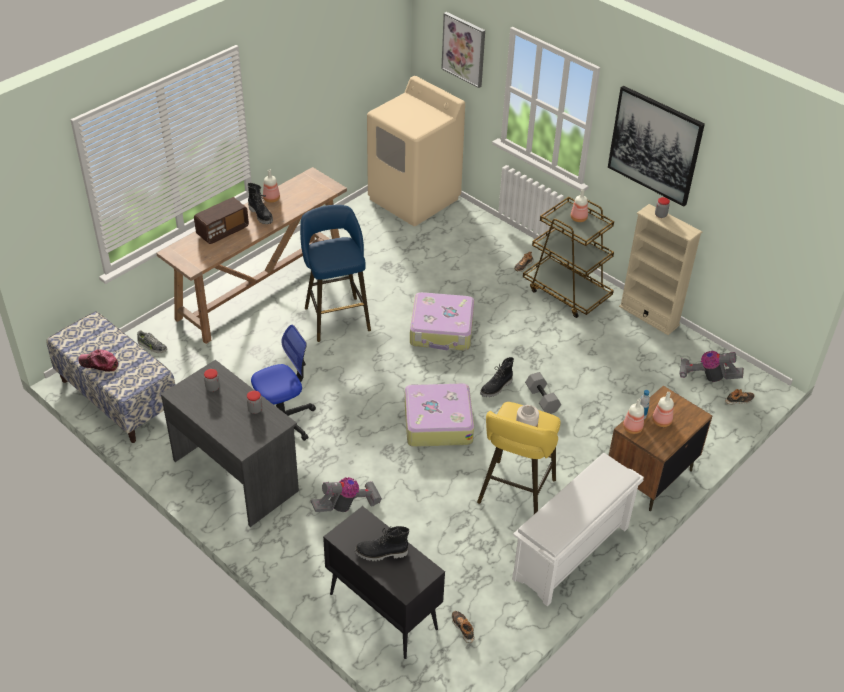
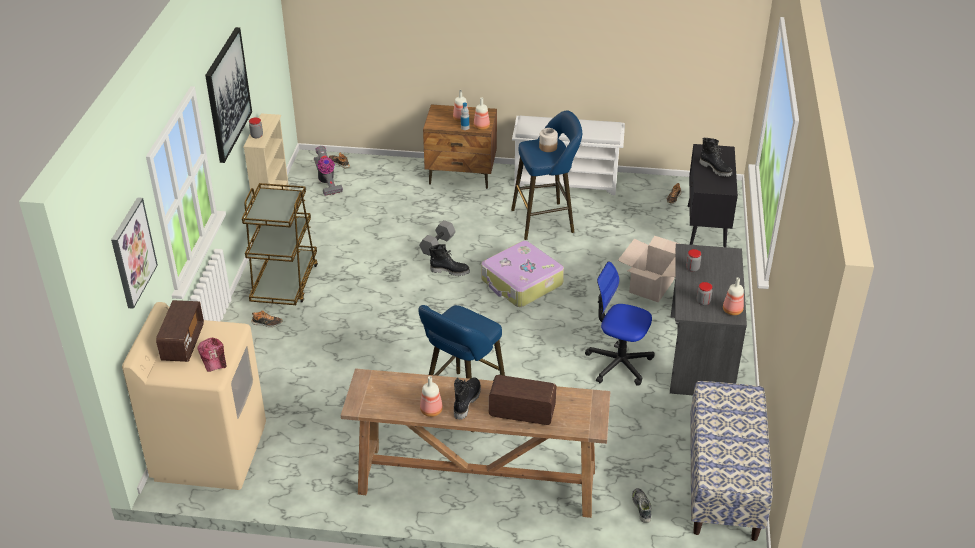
camera: 125 degrees left, 5 degrees down
(99, 363) = (748, 432): cap -> cap (213, 358)
(347, 505) = (652, 286): vacuum cleaner -> cardboard box
(424, 111) = (183, 343): none -> radio
(442, 330) = (411, 330): suitcase -> none
(515, 494) = (546, 220): yellow stool -> blue stool
(578, 218) = (266, 207): bottle -> bottle (731, 310)

